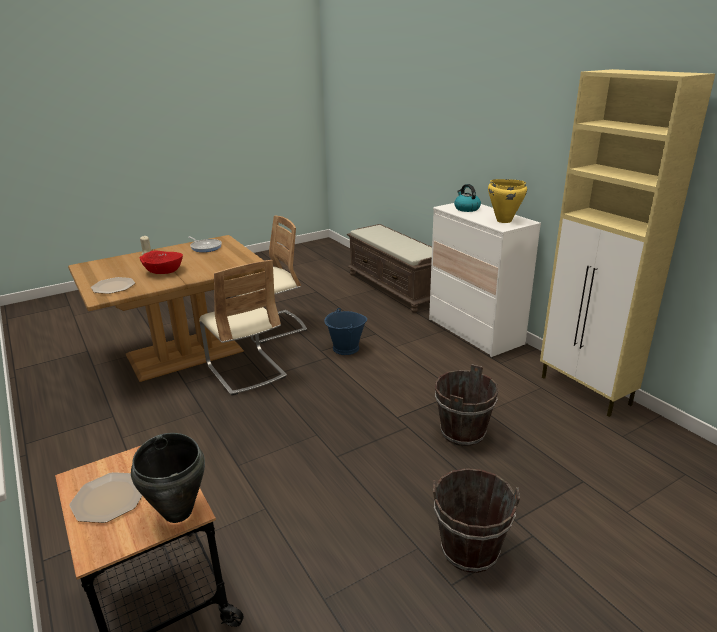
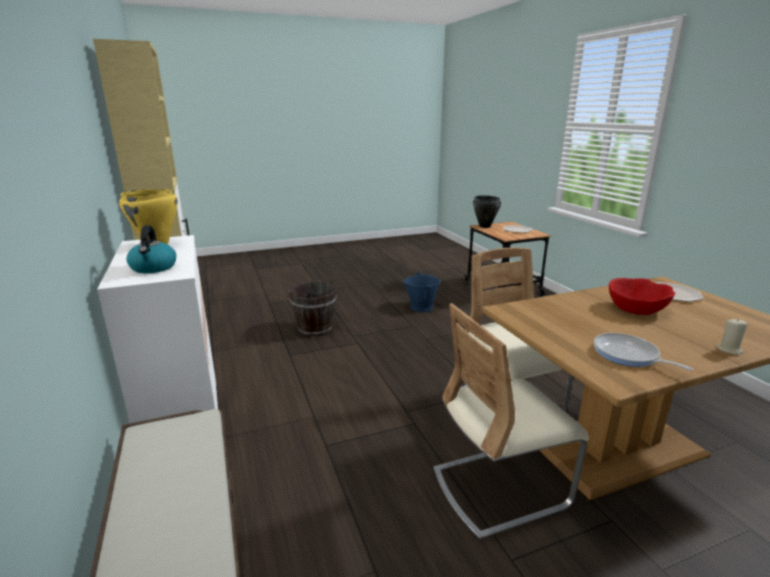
camera: 170 degrees left, 5 degrees down
(345, 348) = (379, 422): blue bucket -> blue bucket (421, 307)
(470, 549) = (355, 290): brown bucket -> none

